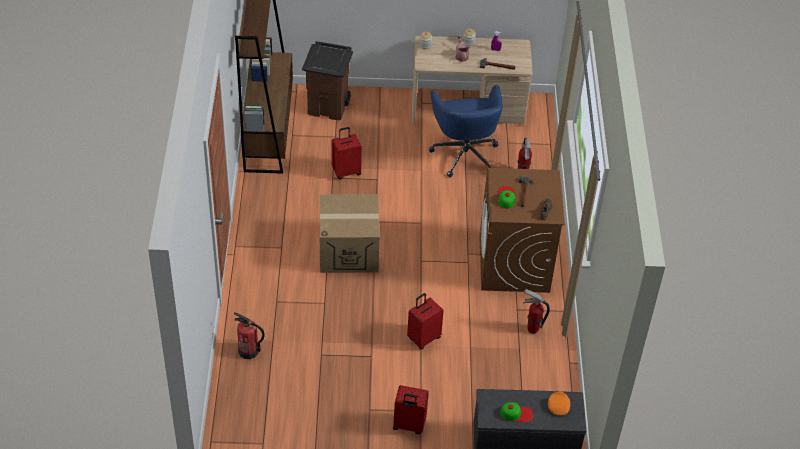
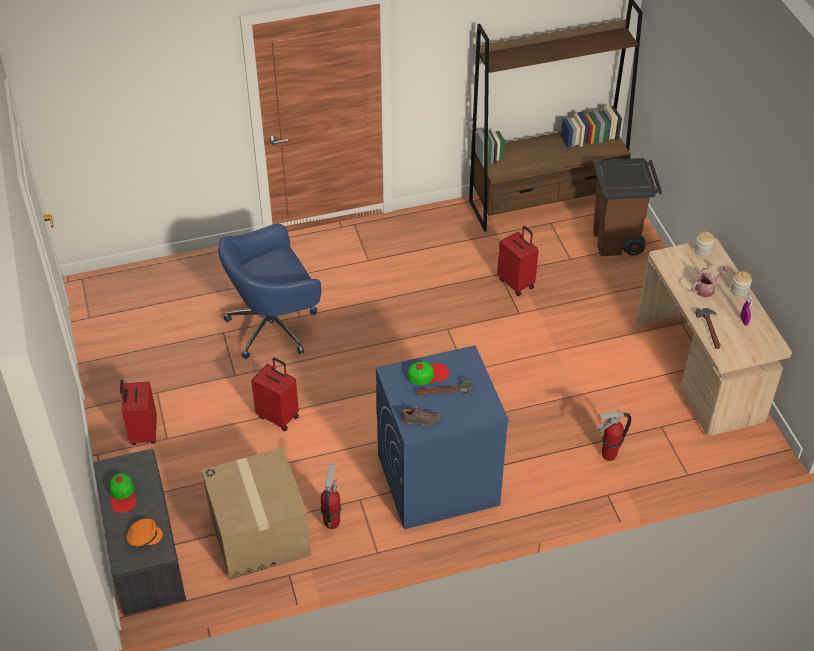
camera: 75 degrees right, 0 degrees up
(249, 351) = (209, 274): fire extinguisher -> none
(349, 250) = (389, 316): cardboard box -> cardboard box (260, 534)
(464, 153) = (613, 386): blue office chair -> blue office chair (275, 326)
(514, 264) = (437, 480): brown washing machine -> blue washing machine

